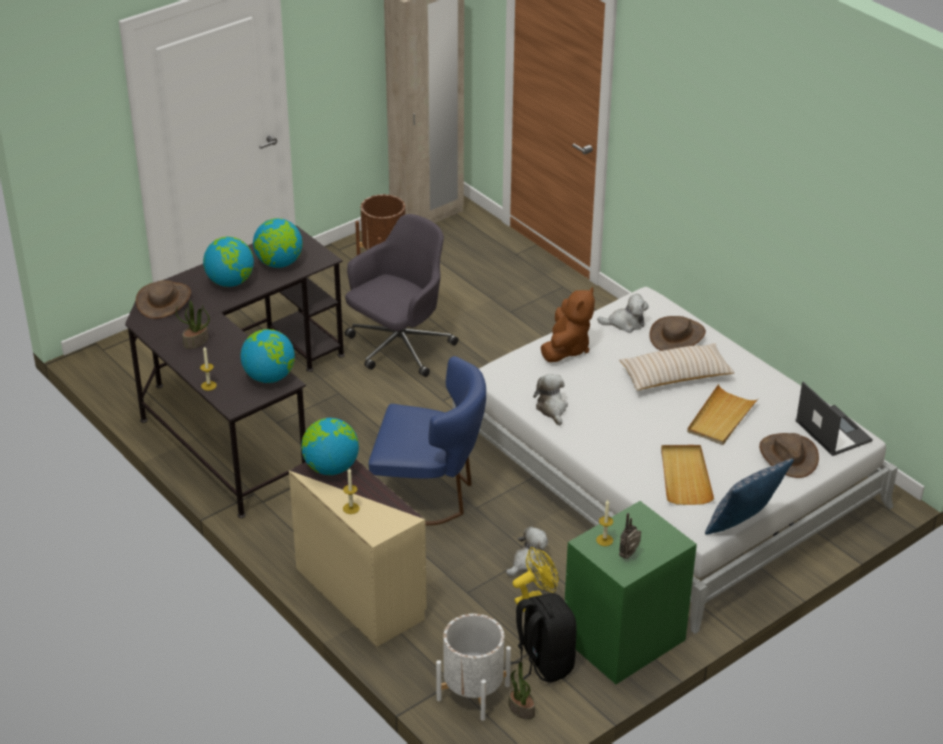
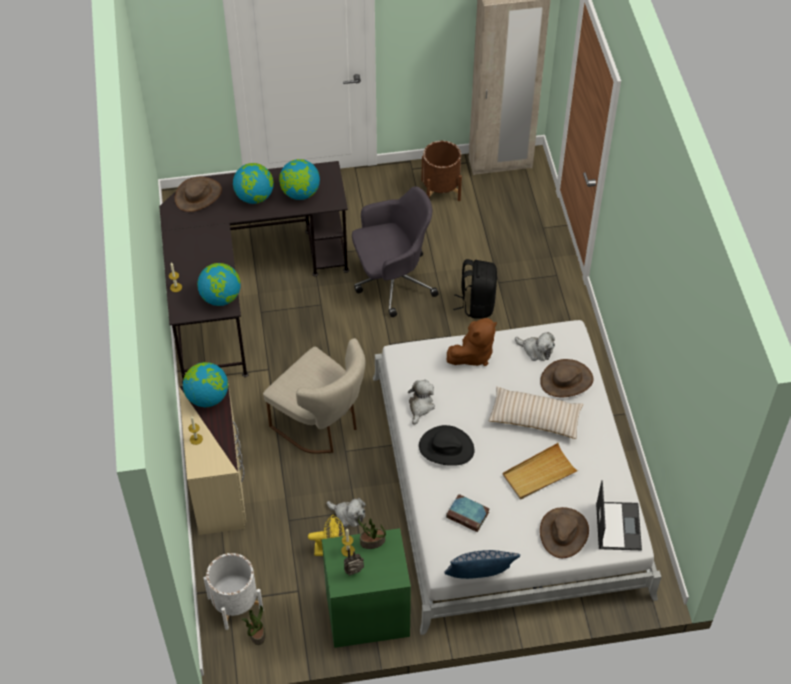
camera: 30 degrees right, 15 degrees up
(196, 342) = (194, 243): potted plant -> potted plant (372, 542)
(429, 495) = (321, 424): blue chair -> beige chair
(527, 562) = (348, 515): plush toy -> plush toy turned 45 degrees clockwise
(543, 663) = (298, 604): black backpack -> black backpack (477, 304)
(610, 432) = (446, 448): none -> black hat
(685, 476) = (468, 515): beige tray -> book

